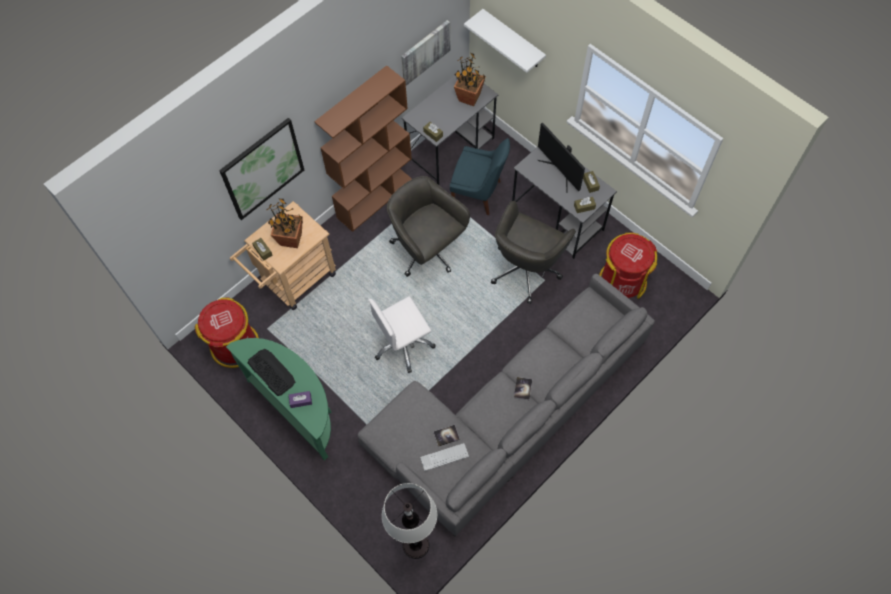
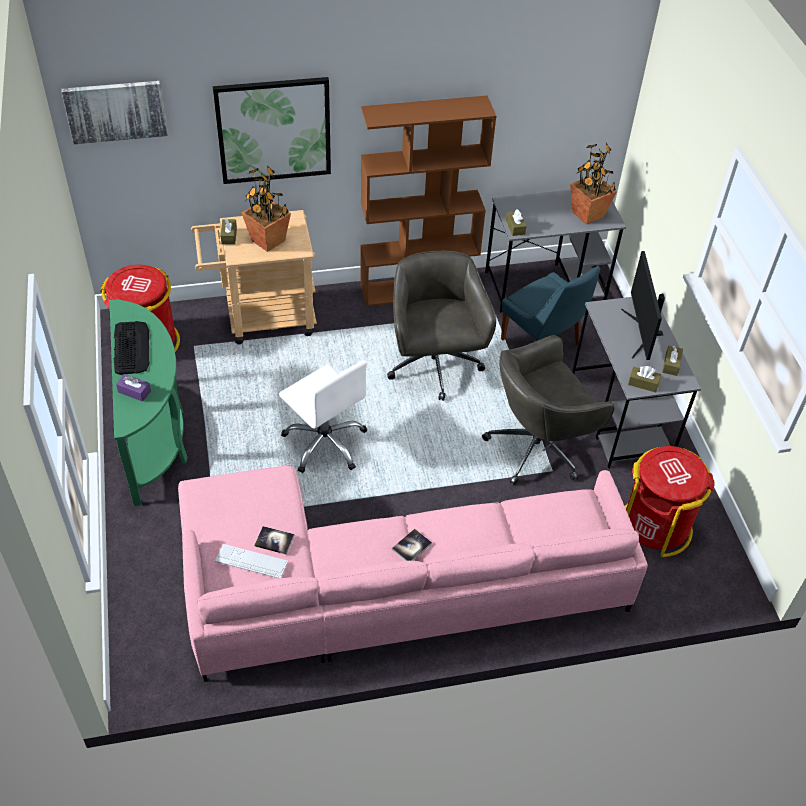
camera: 30 degrees right, 15 degrees down
(403, 344) = (325, 442): white office chair -> white office chair turned 135 degrees counterclockwise
(415, 545) = (151, 661): white floor lamp -> none
(425, 51) = (553, 120): picture -> picture (116, 111)
(506, 414) = (383, 586): grey sofa -> pink sofa
(513, 40) = (665, 146): white shelf -> none

